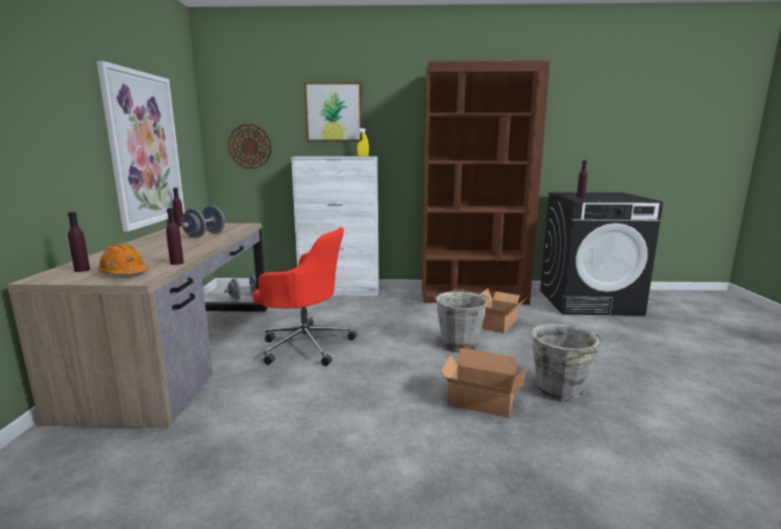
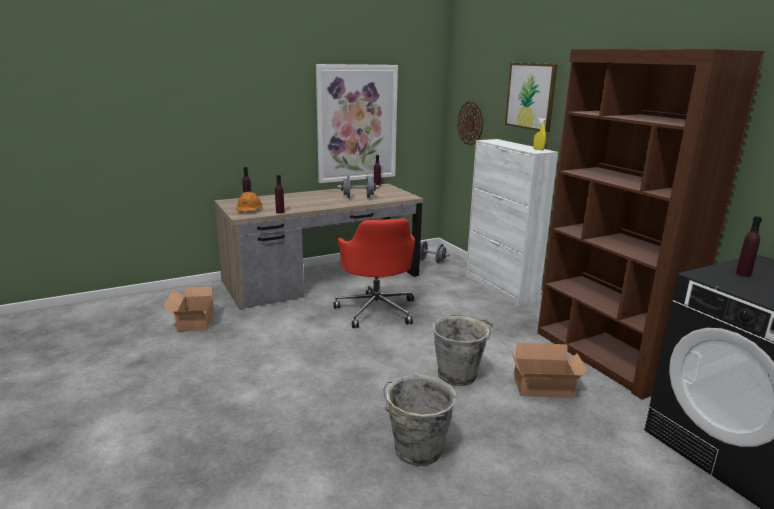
camera: 60 degrees right, 5 degrees up
(482, 402) = (357, 409): cardboard box -> cardboard box (194, 321)

